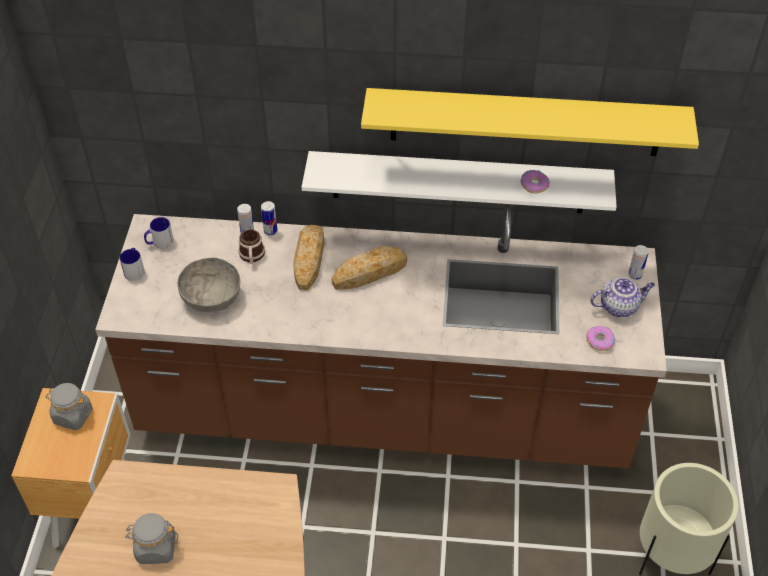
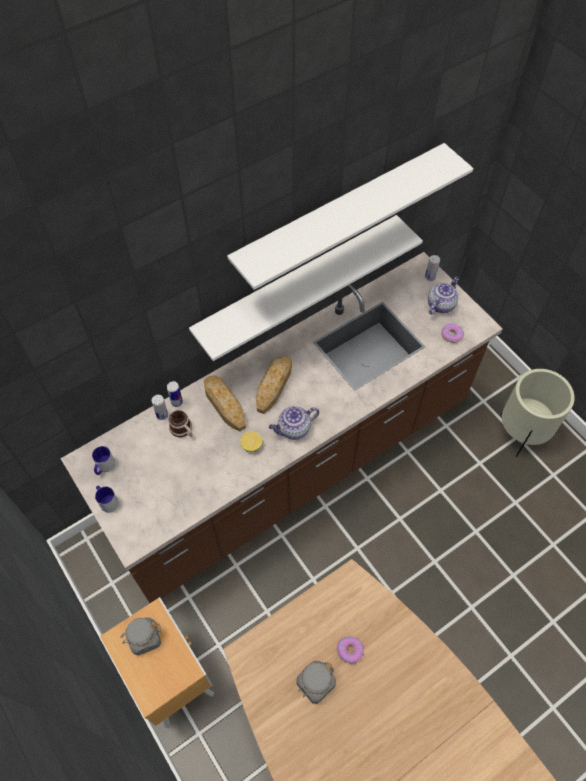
camera: 40 degrees left, 10 degrees up
(211, 297) = (185, 480): grey bowl -> none
(297, 308) = (251, 445): none -> lemon
(349, 320) = (293, 429): none -> teapot
(525, 122) = (339, 215): yellow shelf -> white shelf
(534, 185) = (361, 256): donut -> donut (349, 650)

